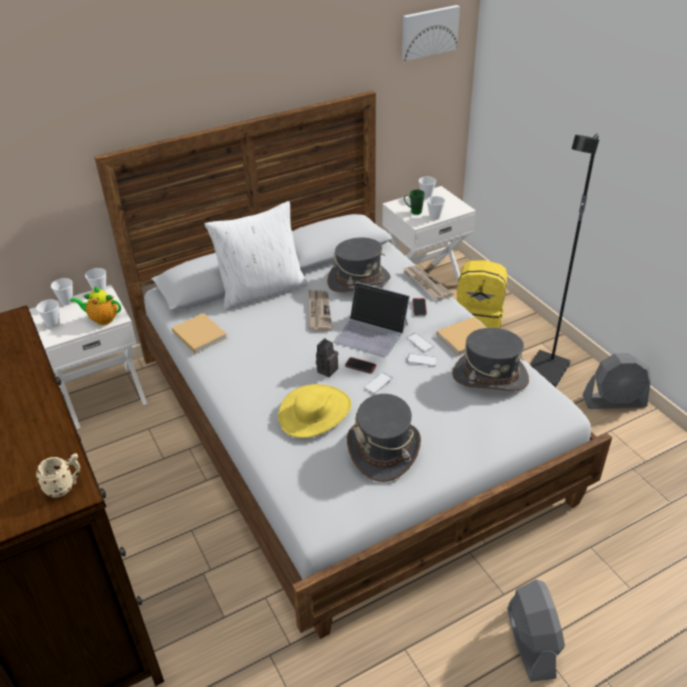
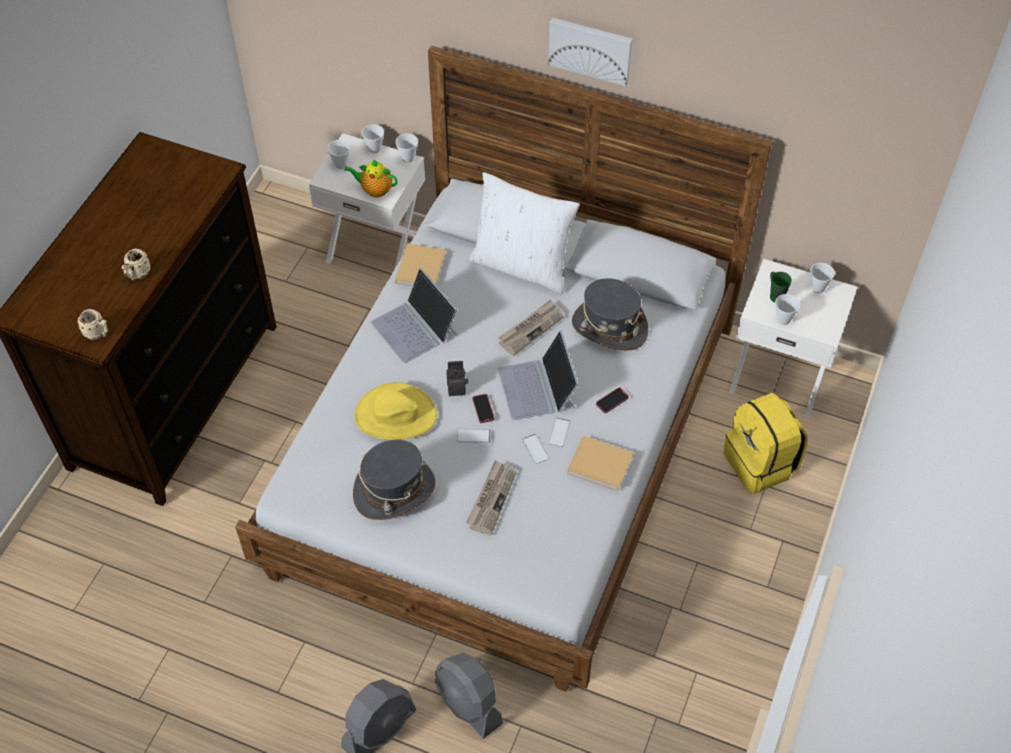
camera: 50 degrees right, 15 degrees up
(38, 423) = (137, 275): none -> beige mug
(102, 319) = (375, 190): teapot -> teapot turned 45 degrees counterclockwise
(247, 363) = (415, 328): none -> laptop
(426, 284) = (656, 383): newspaper -> newspaper (491, 498)
(429, 32) = (877, 117): picture -> picture (591, 49)
(490, 376) = (559, 515): grey hat -> none
(547, 372) = (737, 571): black floor lamp -> none
(614, 401) = (747, 656): grey fan -> grey fan (468, 703)

